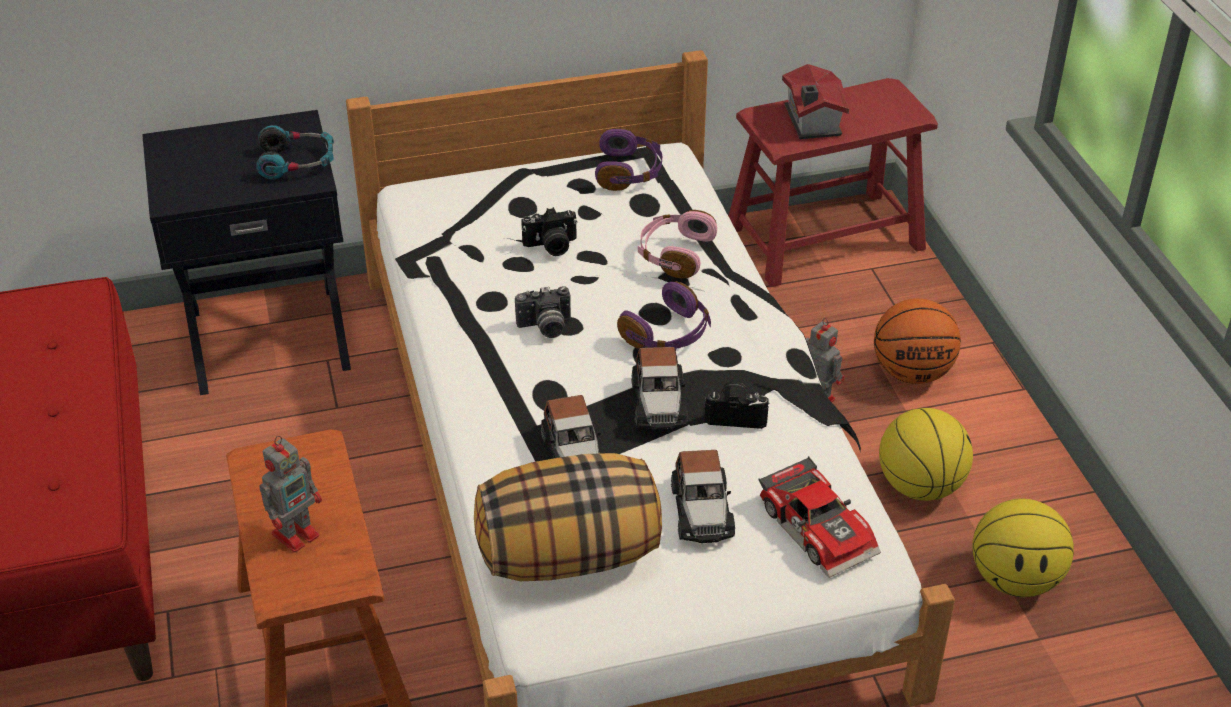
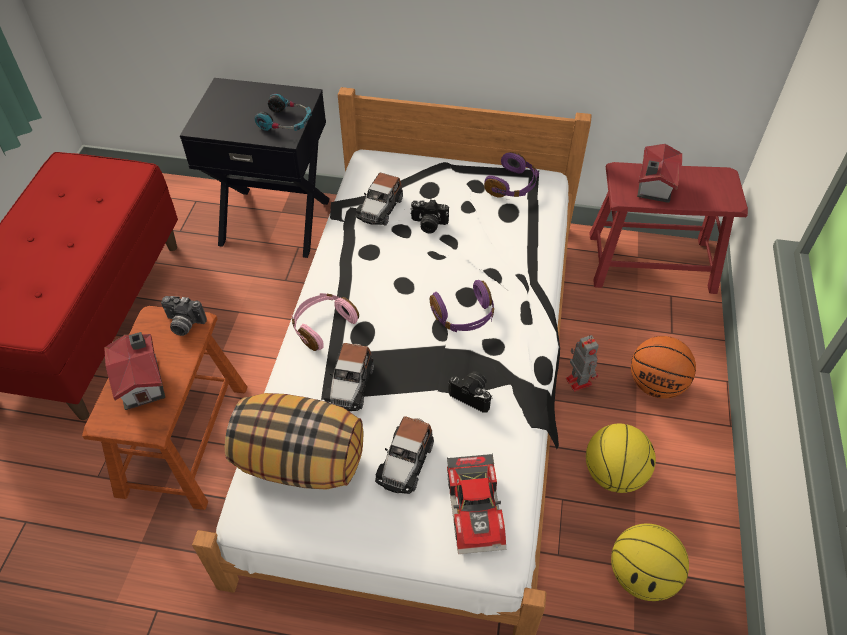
camera: 25 degrees right, 10 degrees up
(297, 533) = (142, 380): toy robot -> toy house
(545, 328) = (389, 283): camera -> camera (184, 324)
(659, 403) = (426, 367): toy car -> toy car (380, 208)
(674, 254) = (504, 256): pink headphones -> pink headphones (323, 325)

